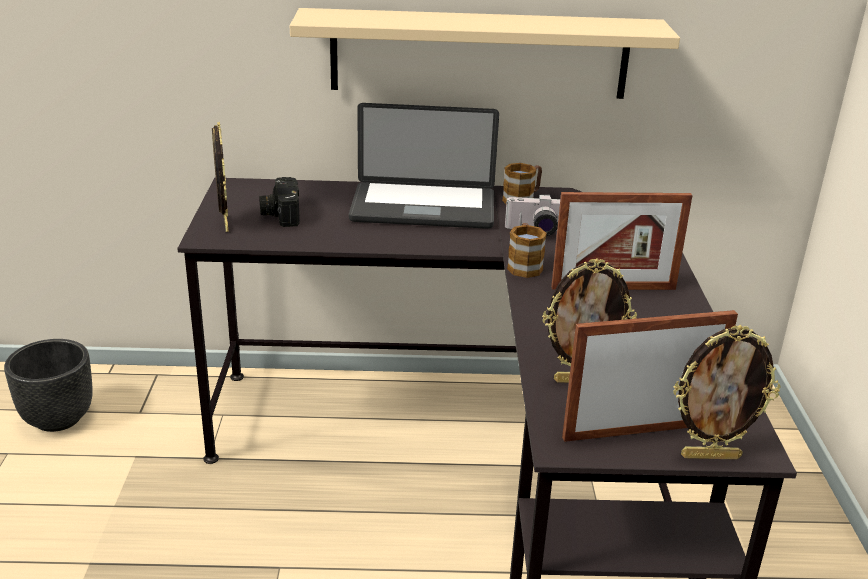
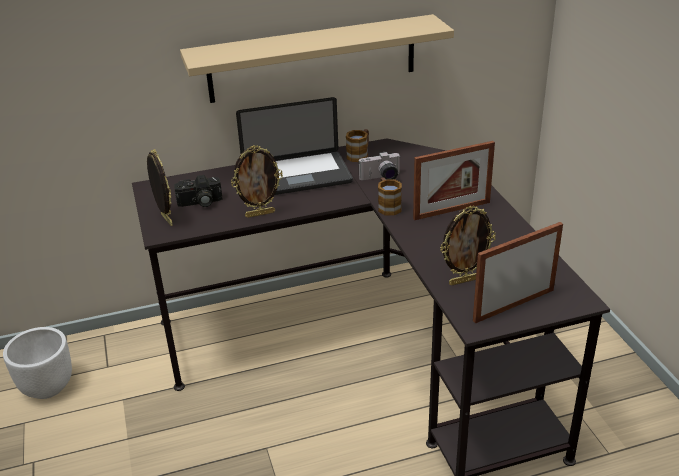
camera: 15 degrees left, 5 degrees up
(58, 418) = (47, 386): black planter -> white planter
(280, 214) = (200, 203): camera -> camera turned 75 degrees counterclockwise
(710, 456) = (560, 310): picture frame -> picture frame (260, 214)

